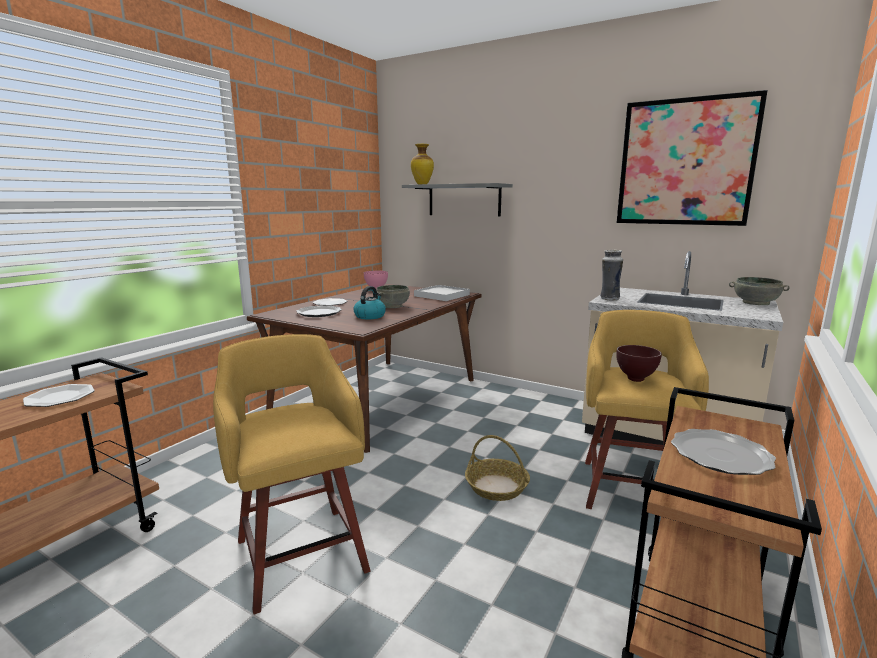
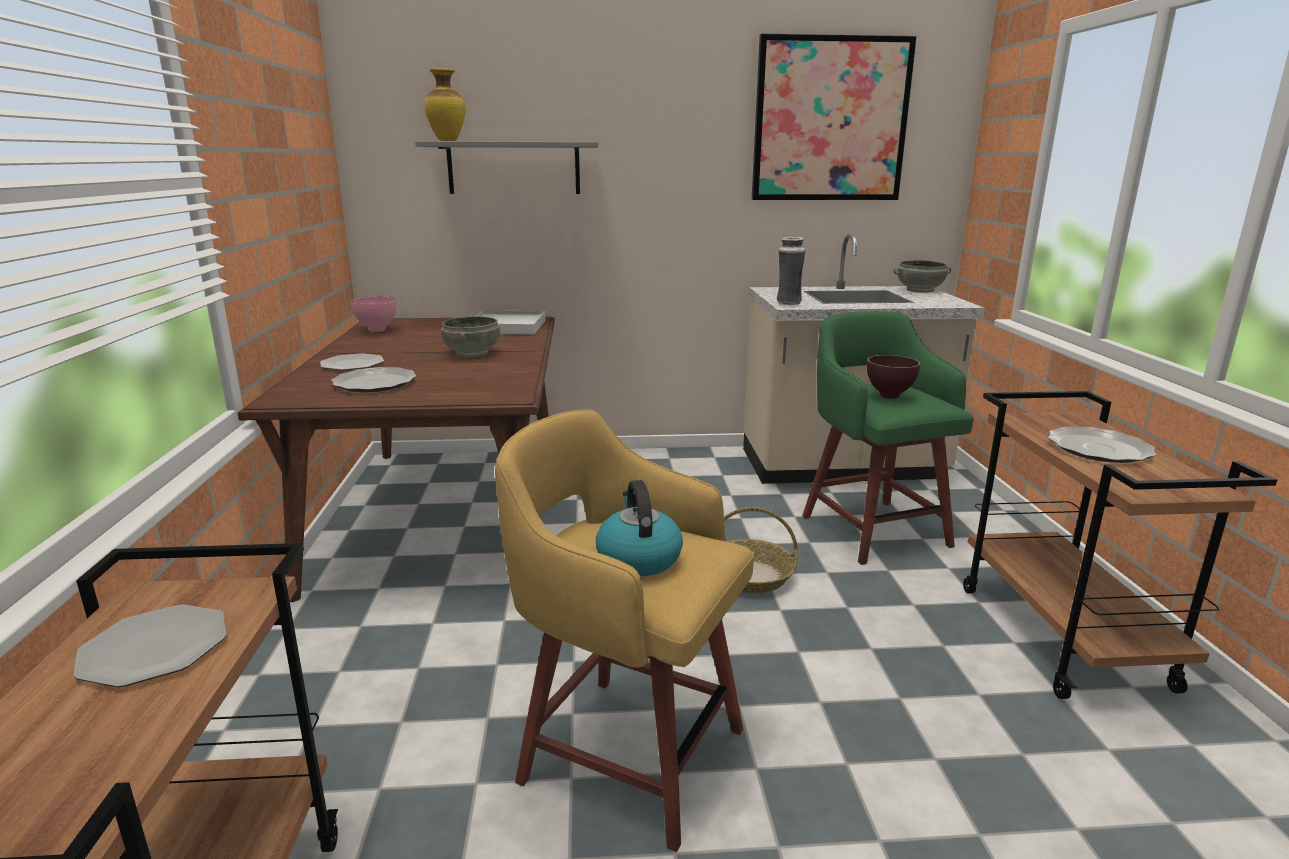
camera: 35 degrees left, 5 degrees up
(370, 316) = (475, 374): kettle -> kettle (638, 558)
(631, 487) = (872, 528): yellow stool -> green stool

